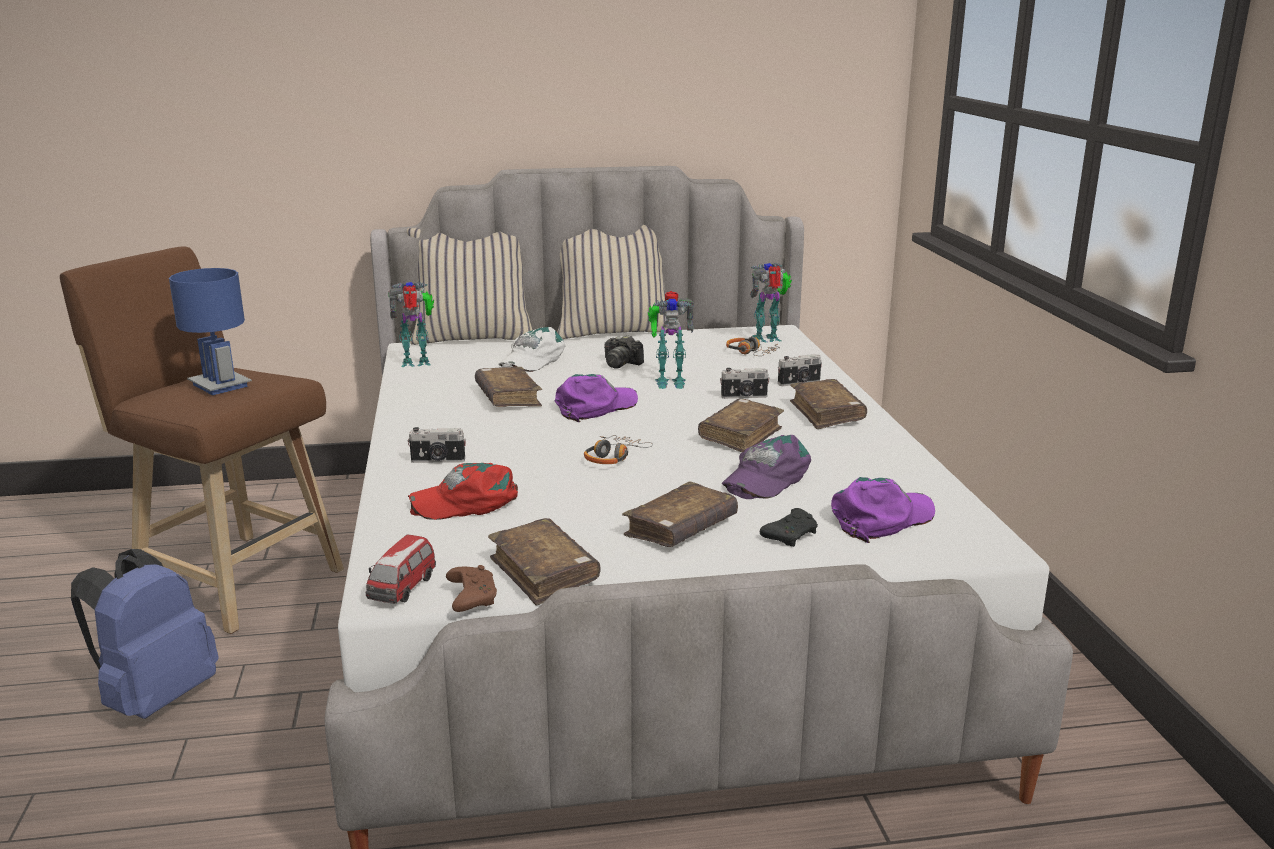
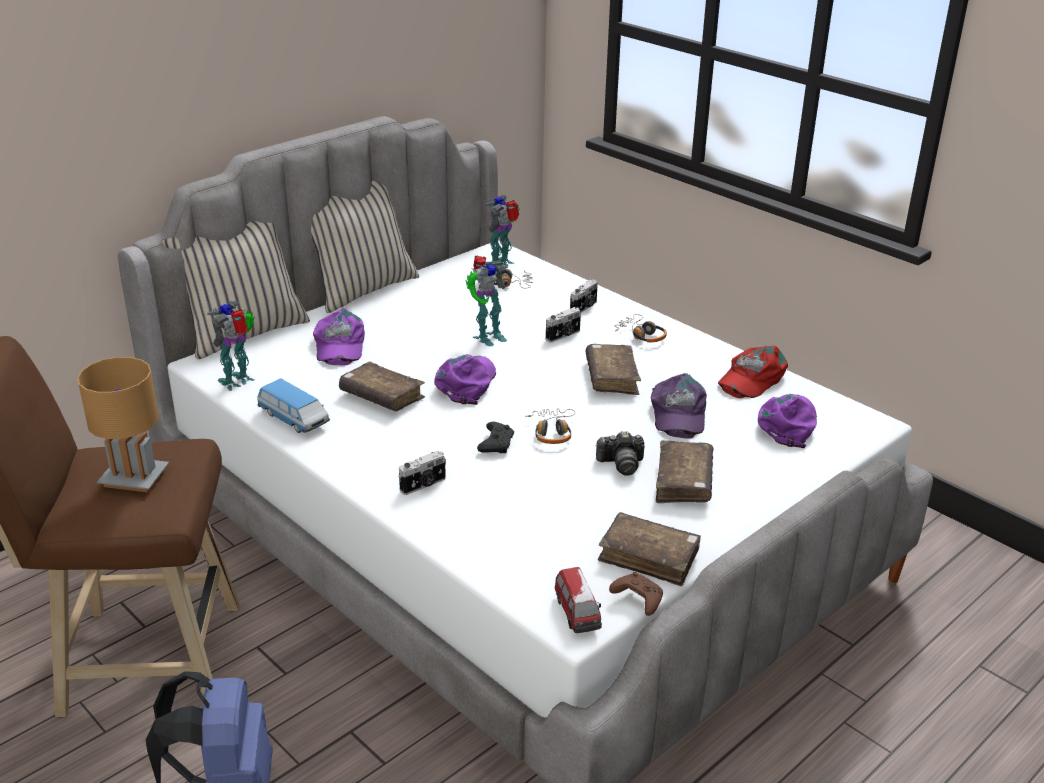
camera: 35 degrees left, 10 degrees up
(219, 386) = (134, 478): blue table lamp -> brown table lamp
(415, 394) = (294, 419): none -> toy car
(467, 502) = (507, 517): red cap -> red cap (751, 378)
(531, 360) = (338, 345): white cap -> purple cap
(621, 363) = (421, 327): camera -> camera (621, 464)
(791, 535) = (755, 460): black game controller -> black game controller (496, 444)
(826, 413) = (641, 335): brown book -> headphones

